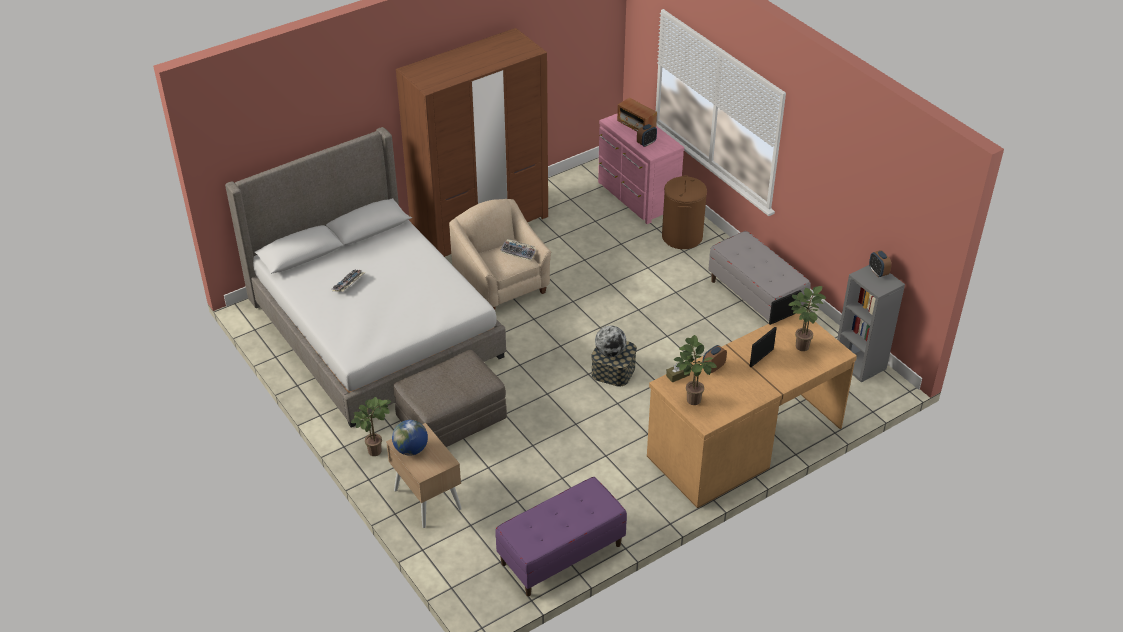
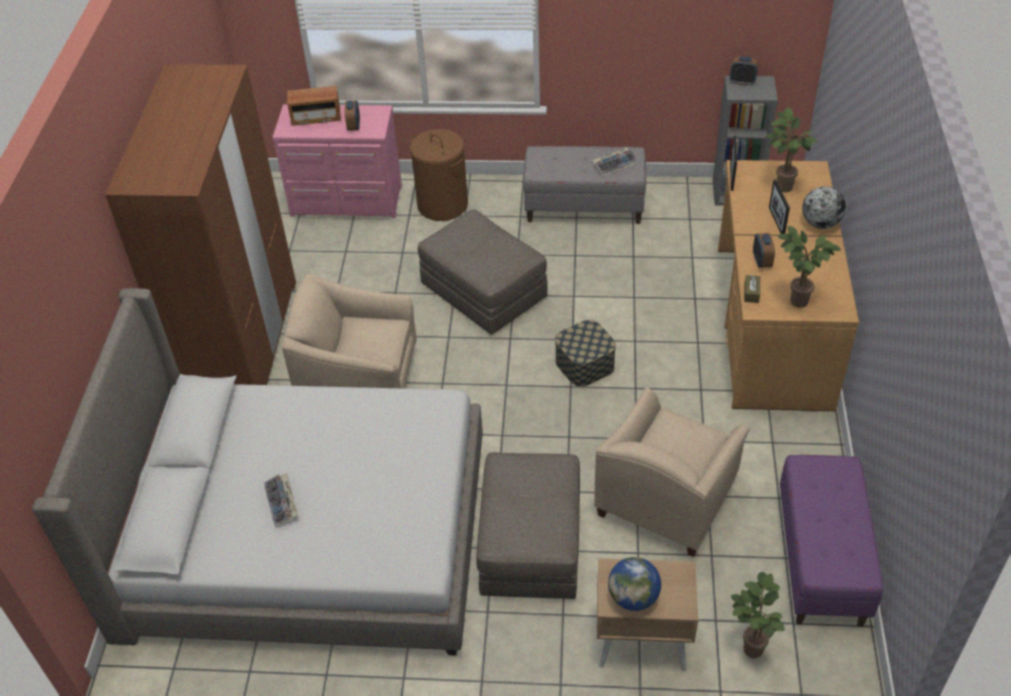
camera: 50 degrees left, 5 degrees up
(375, 449) = (515, 649): potted plant -> potted plant (750, 646)
(519, 252) = (374, 323): keyboard -> keyboard (615, 164)
(542, 460) = (666, 497): none -> beige armchair
(610, 352) = (583, 345): globe -> globe (820, 223)
(626, 295) = (483, 291): none -> grey ottoman

